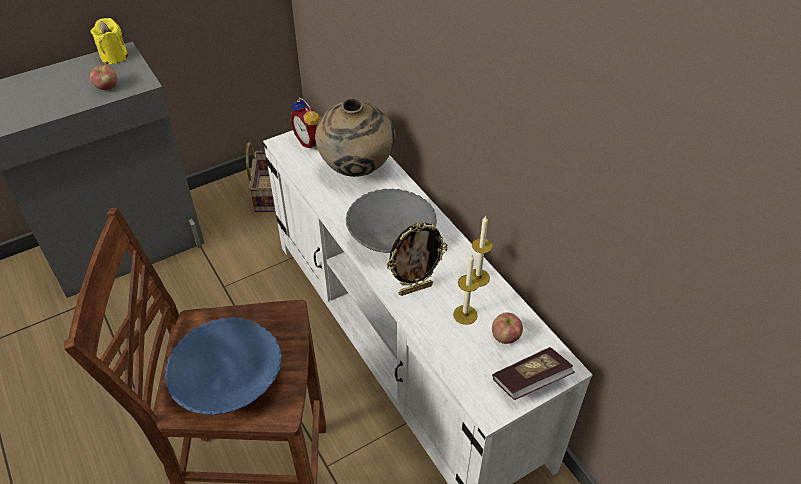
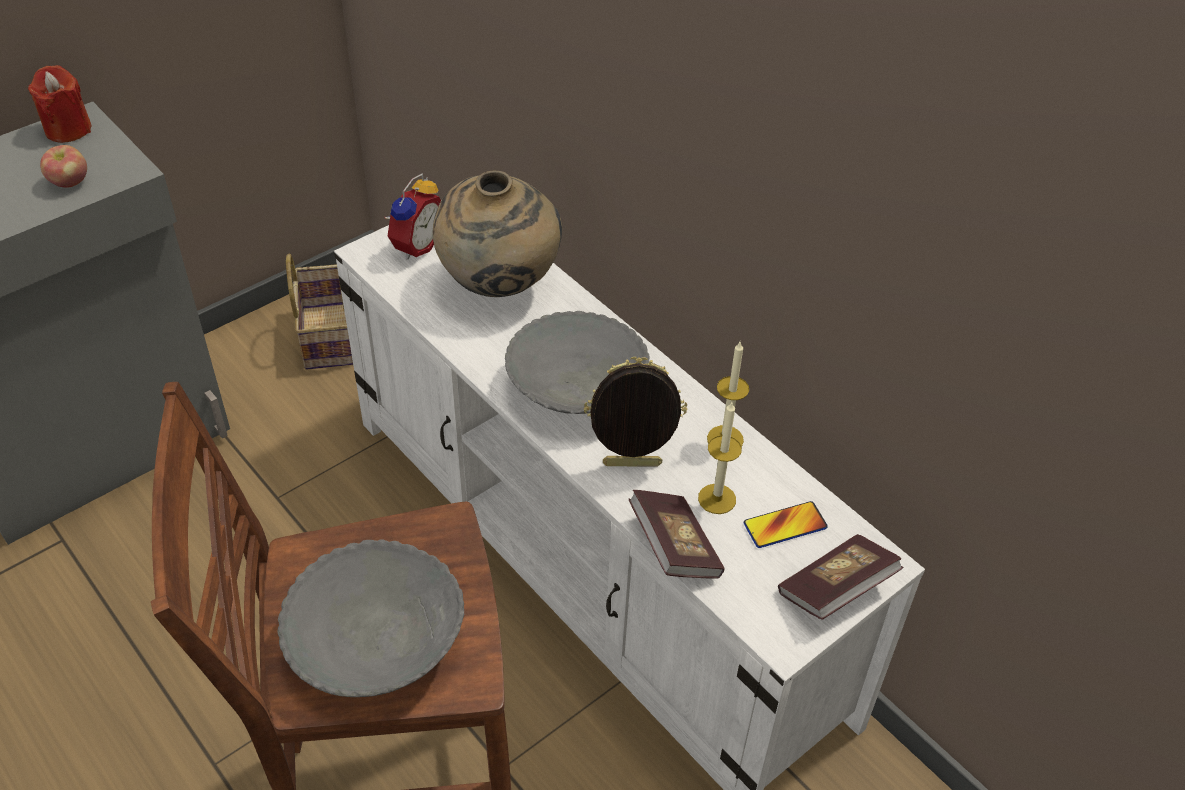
camera: 10 degrees left, 0 degrees up
(114, 56) = (68, 129): yellow candle -> red candle
(228, 381) = (376, 643): blue bowl -> grey bowl
(311, 141) = (415, 245): alarm clock -> alarm clock turned 105 degrees counterclockwise
(415, 289) = (631, 466): picture frame -> picture frame turned 150 degrees counterclockwise
(431, 343) = (674, 548): none -> book
(505, 336) = (785, 526): apple -> phone

